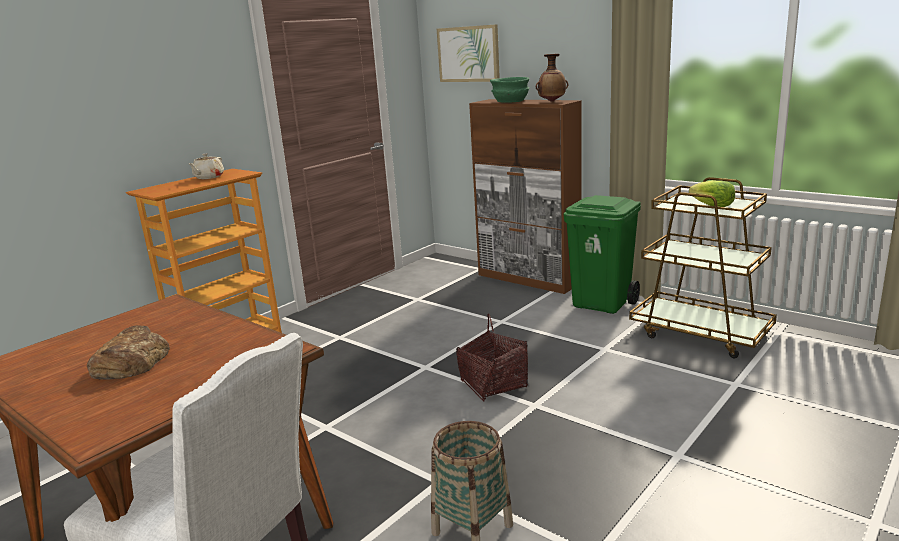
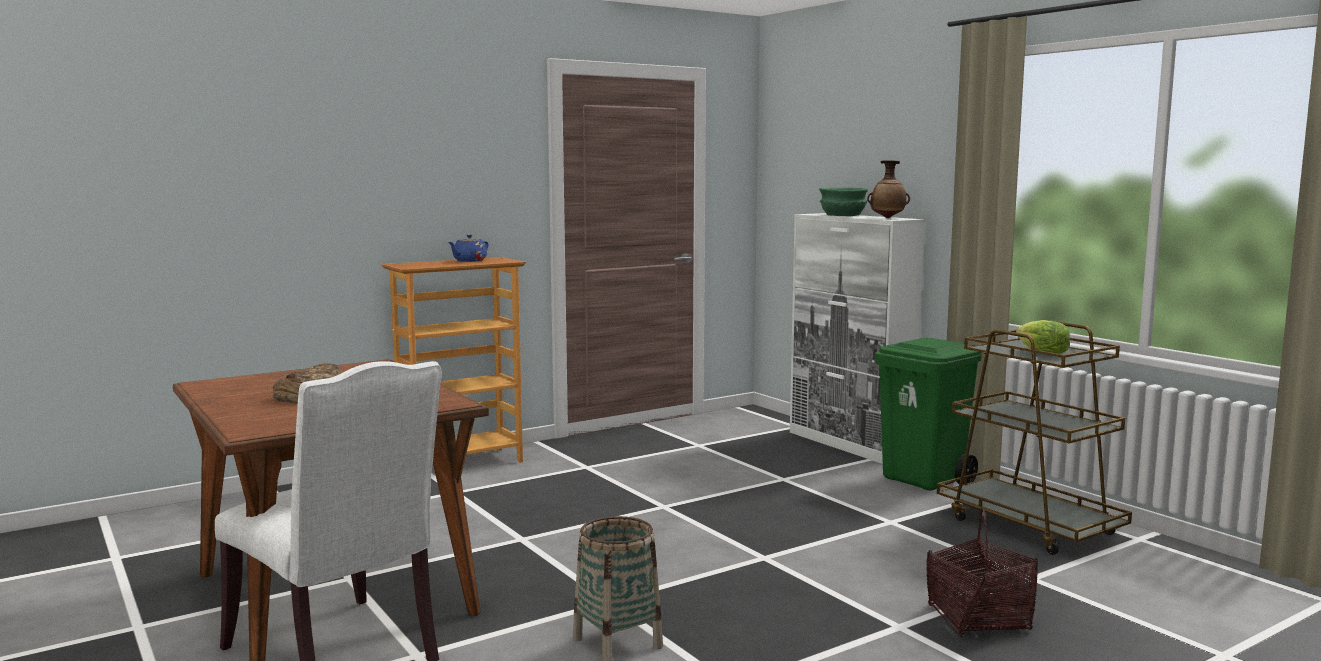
camera: 15 degrees right, 10 degrees down
(208, 177) = (469, 261): beige teapot -> blue teapot
(468, 54) = (807, 158): picture -> none
(493, 384) = (730, 532): basket -> basket (978, 618)
(528, 279) = (849, 444): brown cabinet -> white cabinet

